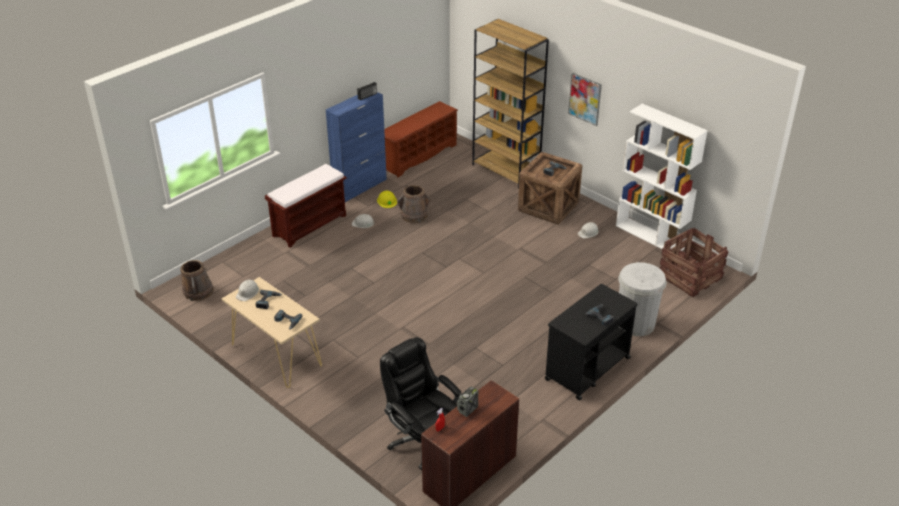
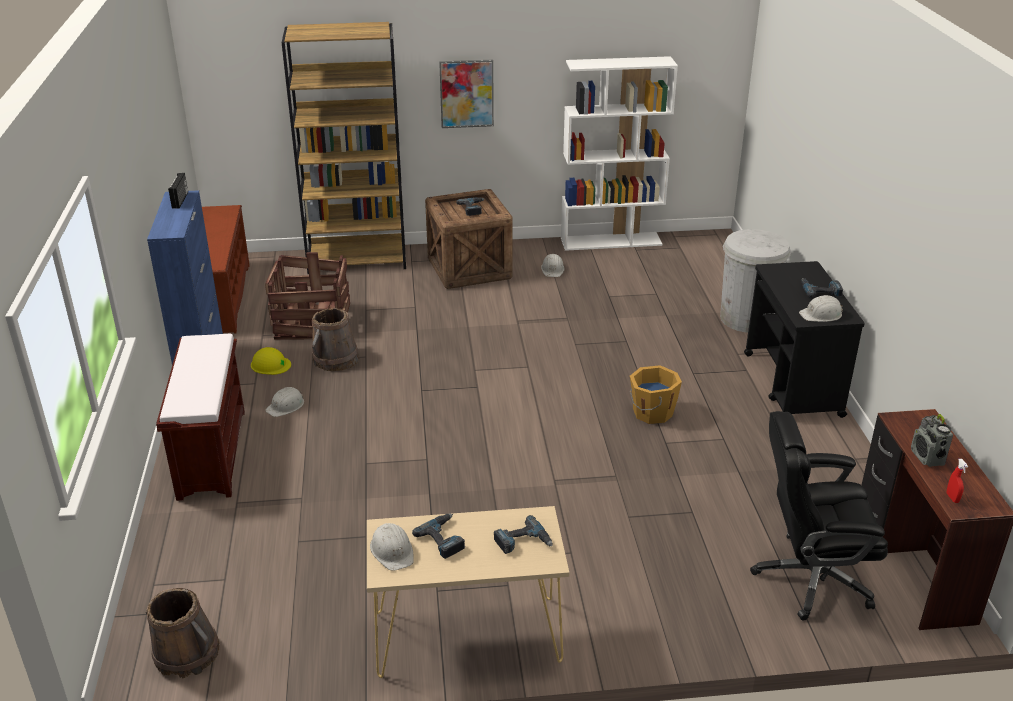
camera: 50 degrees left, 5 degrees down
(495, 331) = (651, 412): none -> orange bucket
(573, 327) = (821, 314): none -> white hard hat
(689, 278) = (708, 255): crate -> crate (312, 323)

